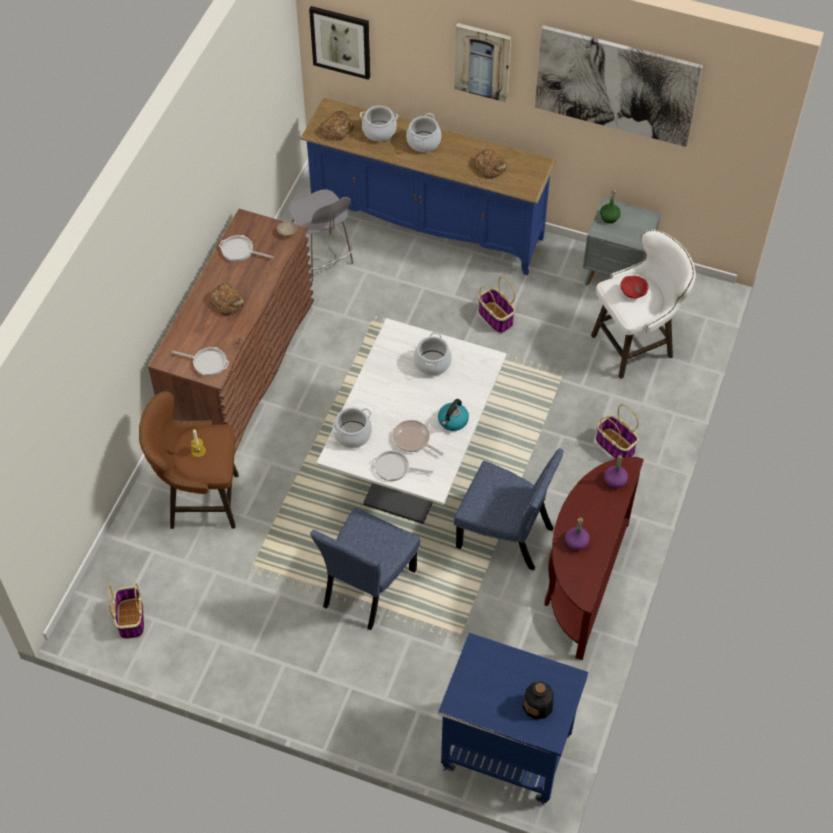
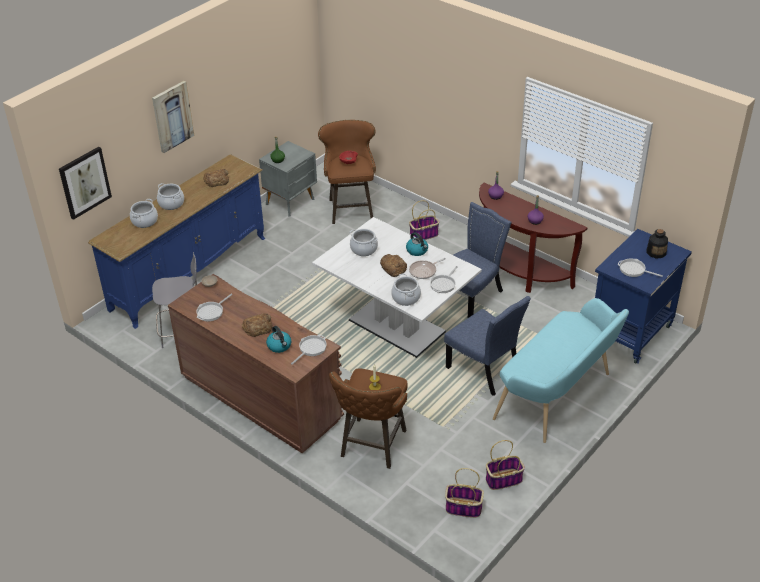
camera: 70 degrees left, 15 degrees down
(202, 332) = (279, 346): none -> kettle
(336, 129) = (125, 240): bread -> bread (393, 267)
(345, 683) = (558, 398): none -> turquoise bench
(484, 682) = (634, 270): none -> frying pan
(496, 318) = (292, 260): basket -> basket (504, 479)
(616, 85) = (244, 67): picture -> none
(635, 345) = (350, 208): white stool -> brown stool

